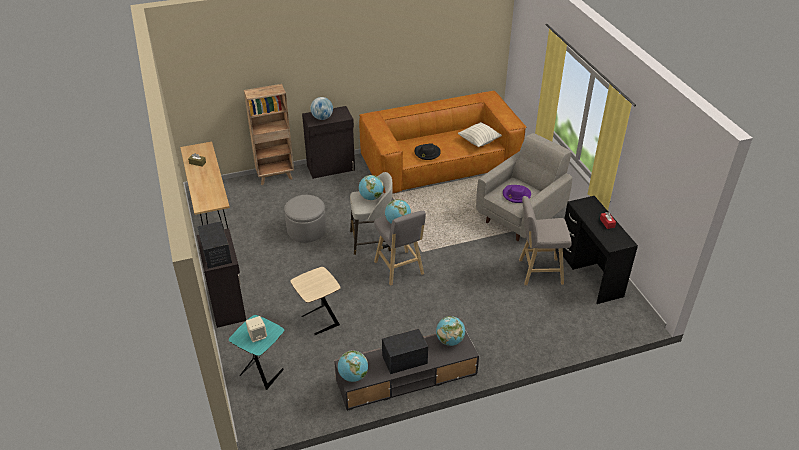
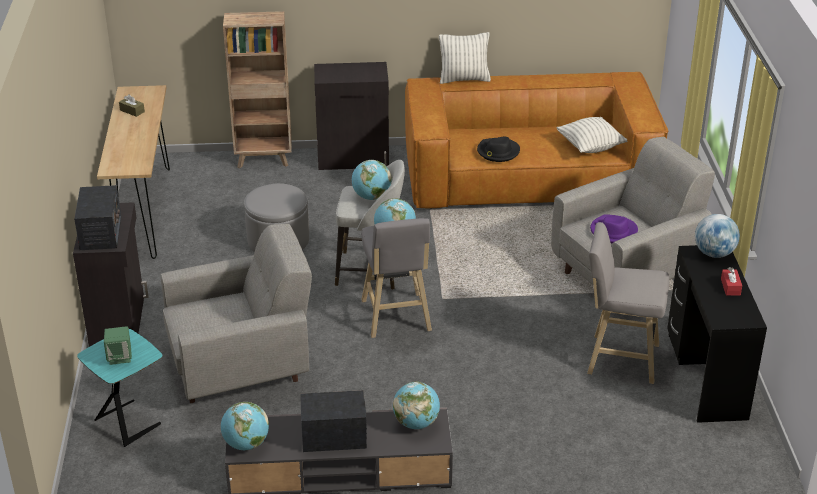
camera: 15 degrees right, 5 degrees down
(257, 336) = (120, 357): beige speaker -> green speaker
(319, 321) = (242, 368): beige side table -> grey armchair
(322, 118) = (341, 74): globe -> globe (714, 253)
(394, 110) = (464, 79): none -> pillow

